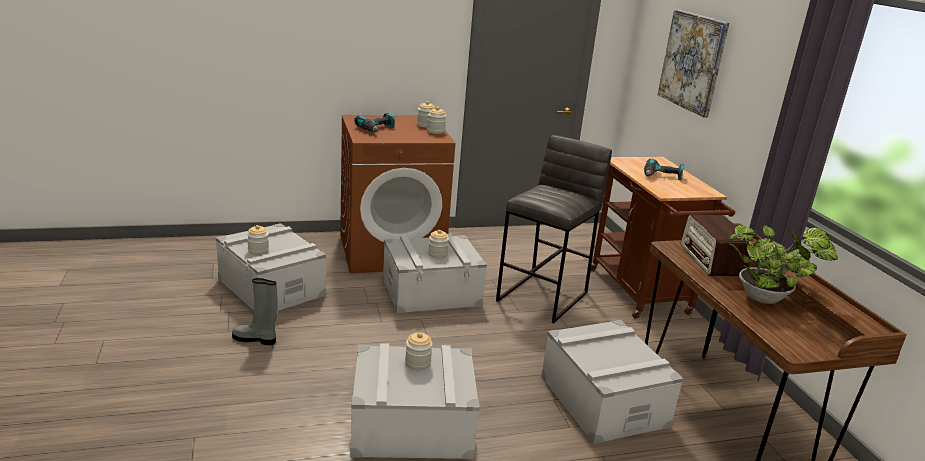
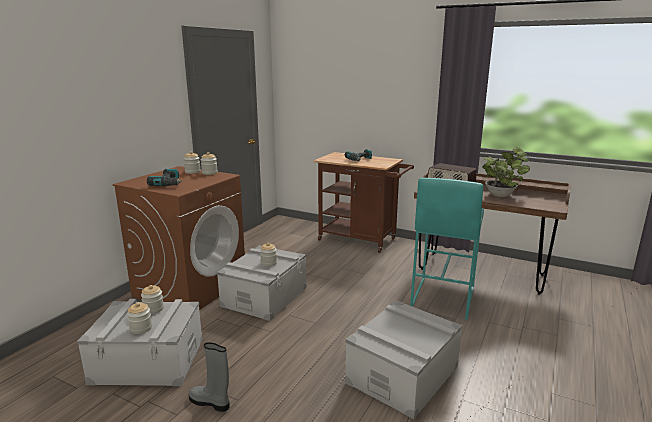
camera: 45 degrees left, 5 degrees down
(256, 339) = (211, 402): grey boot -> grey boot turned 60 degrees clockwise
(417, 363) = (393, 325): jar -> jar (153, 309)
(543, 296) = (324, 265): grey stool -> none
(603, 401) = (442, 297): grey storage box -> turquoise stool
(692, 62) = (340, 87): picture -> none

